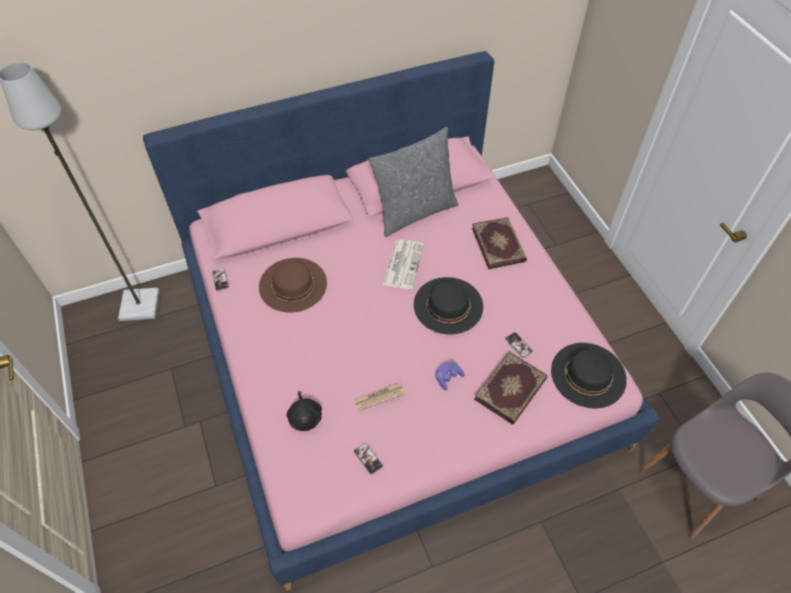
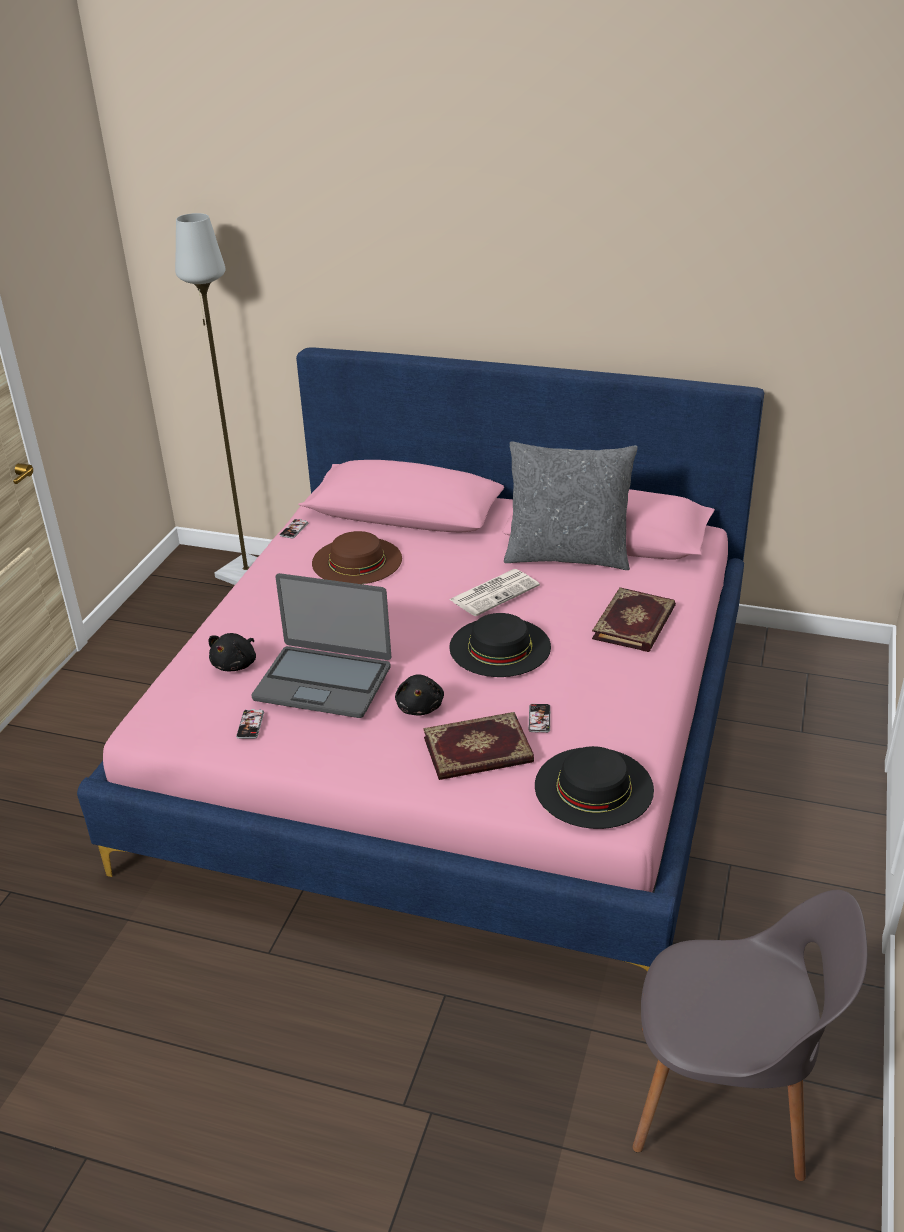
camera: 40 degrees right, 20 degrees down
(379, 397) = (323, 682): newspaper -> laptop
(448, 377) = (420, 707): purple game controller -> black plush toy

